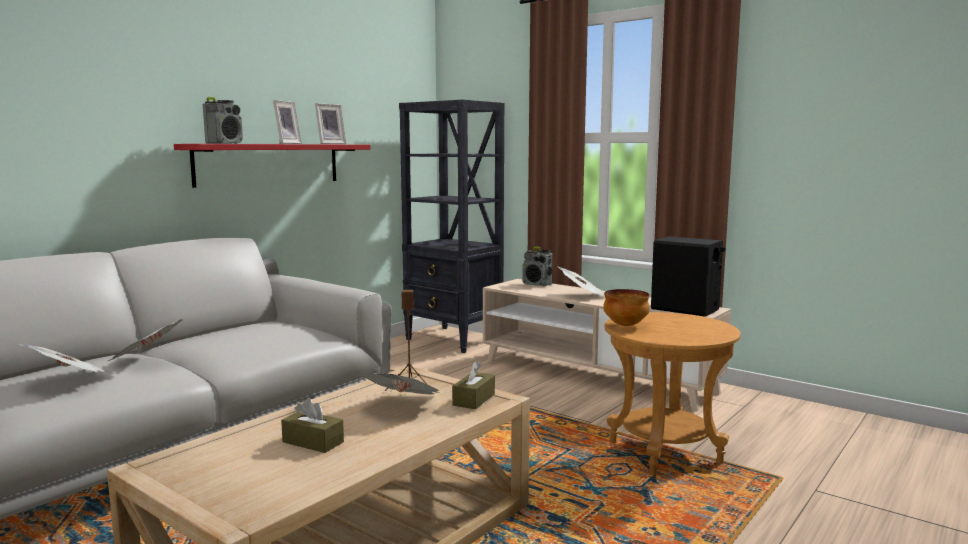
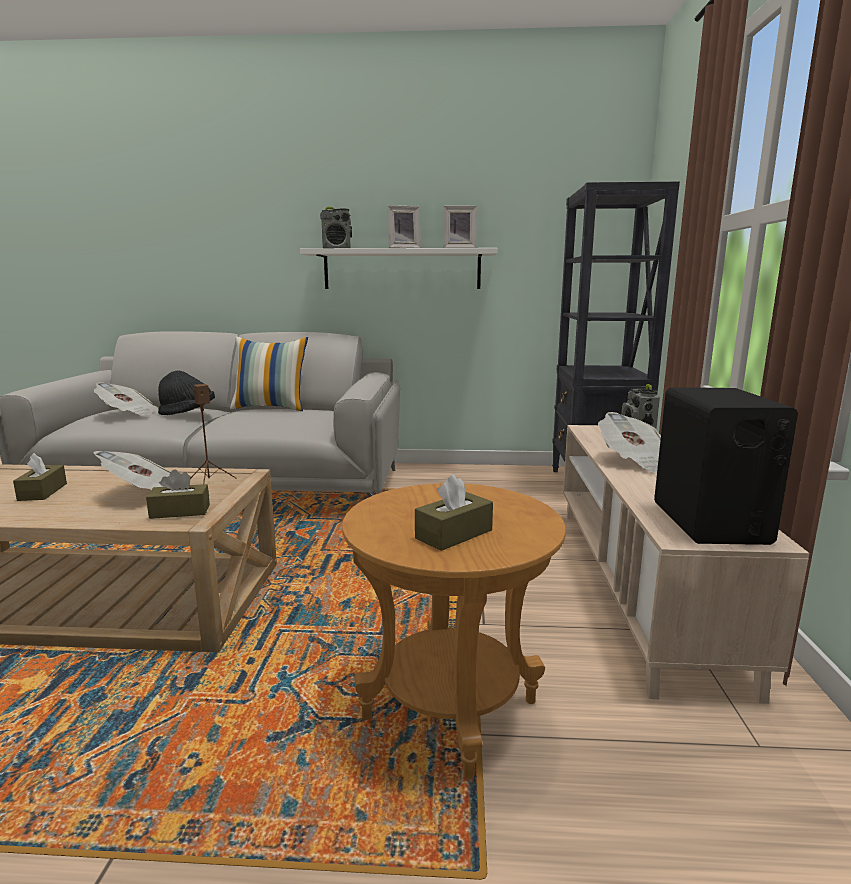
camera: 55 degrees right, 5 degrees up
(147, 359) = (188, 413): newspaper -> black hat
(204, 333) = (271, 408): none -> pillow
(269, 164) = (402, 269): red shelf -> white shelf
(626, 325) = (418, 495): bowl -> none
(693, 330) = (454, 534): none -> brown tissue box

